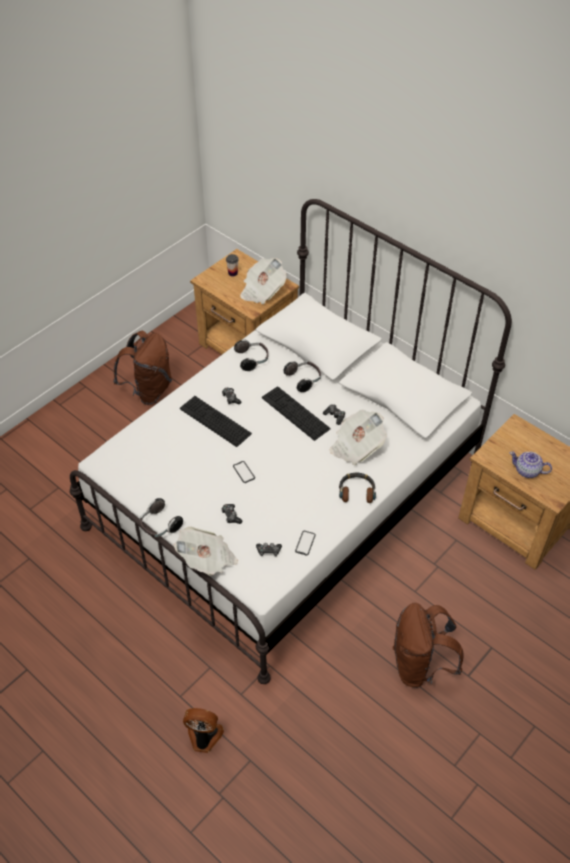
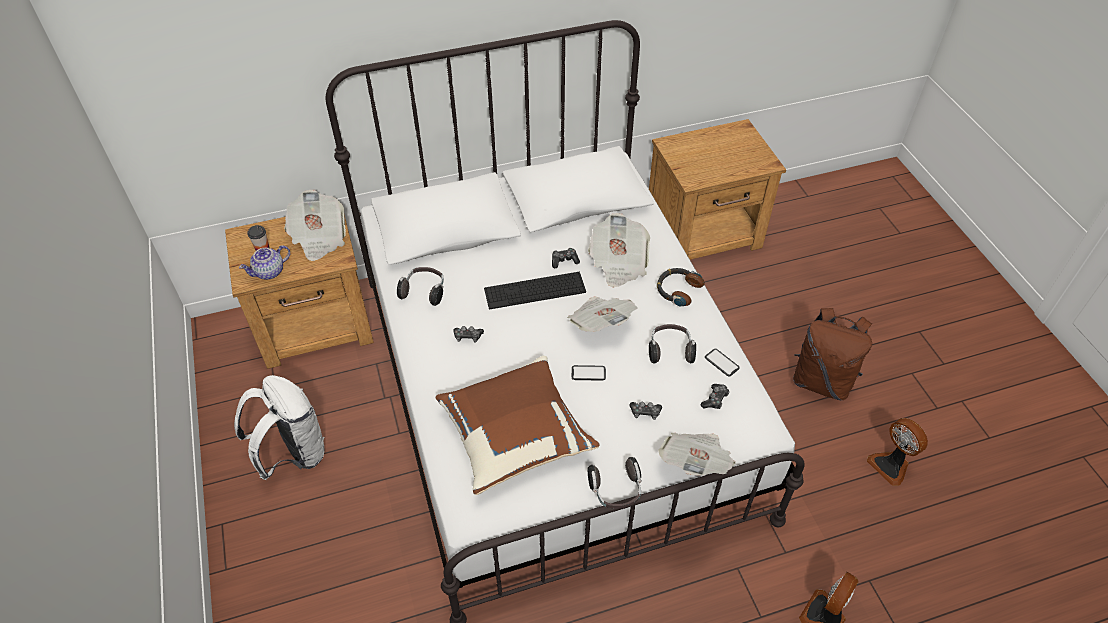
camera: 60 degrees left, 0 degrees up
(149, 390) = (293, 453): brown backpack -> white backpack
(170, 457) = (515, 435): none -> brown pillow
(215, 421) = (491, 367): keyboard -> none
(291, 460) = (600, 324): none -> newspaper
(304, 380) = (492, 262): headphones -> headphones (670, 350)
(367, 744) = (891, 465): none -> fan
(527, 471) = (727, 164): teapot -> teapot (270, 272)

